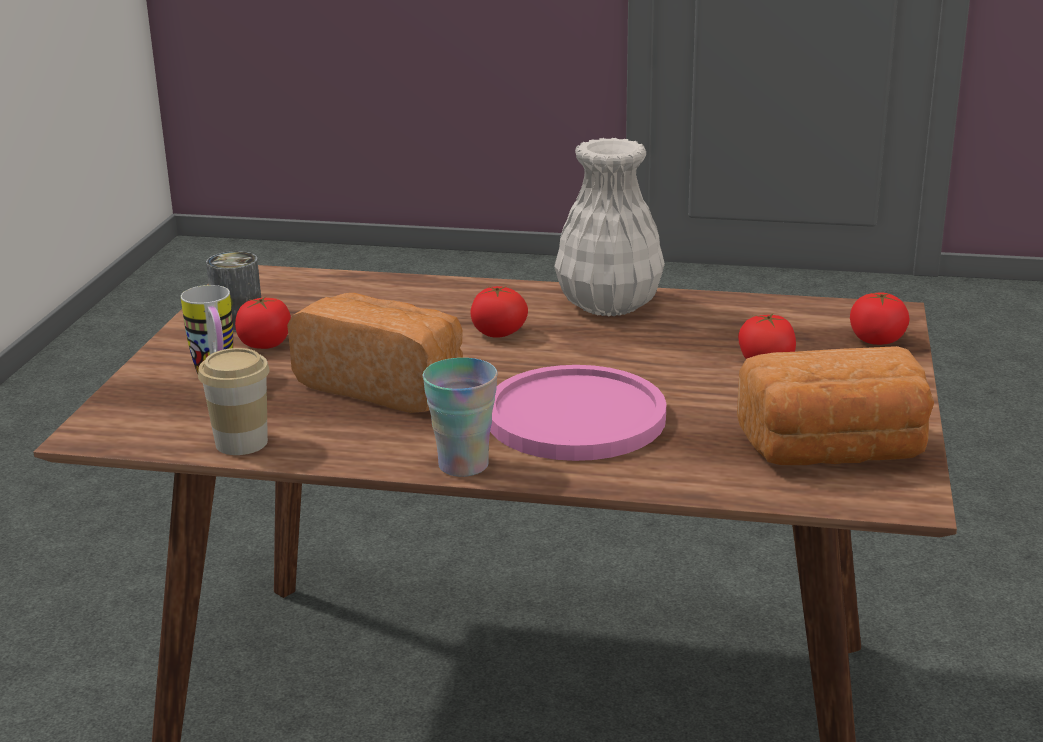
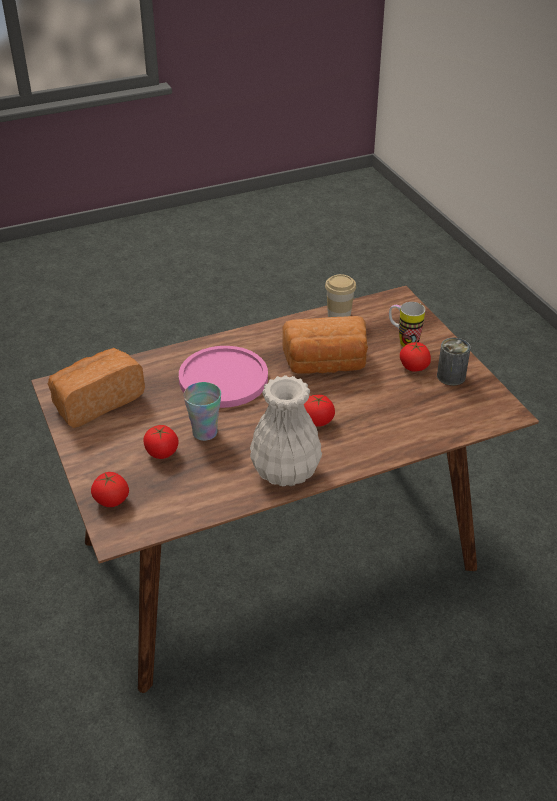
camera: 145 degrees right, 15 degrees up
(463, 465) = (243, 337): cup -> cup (205, 432)

